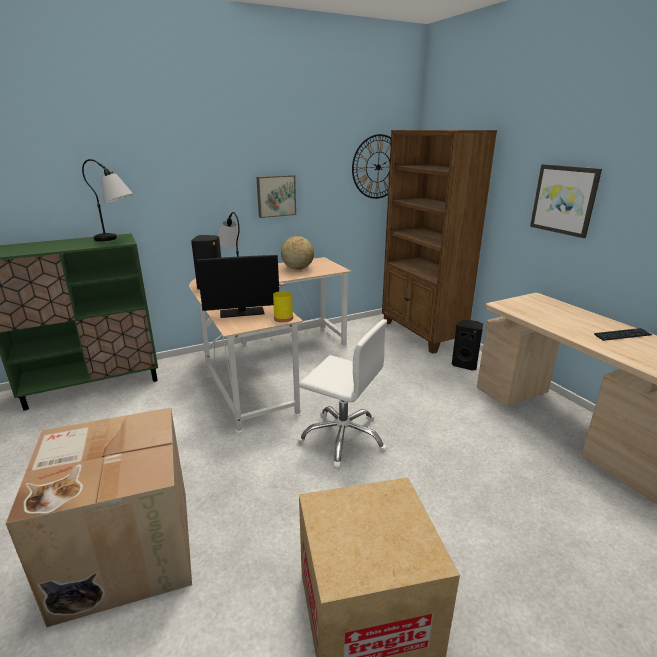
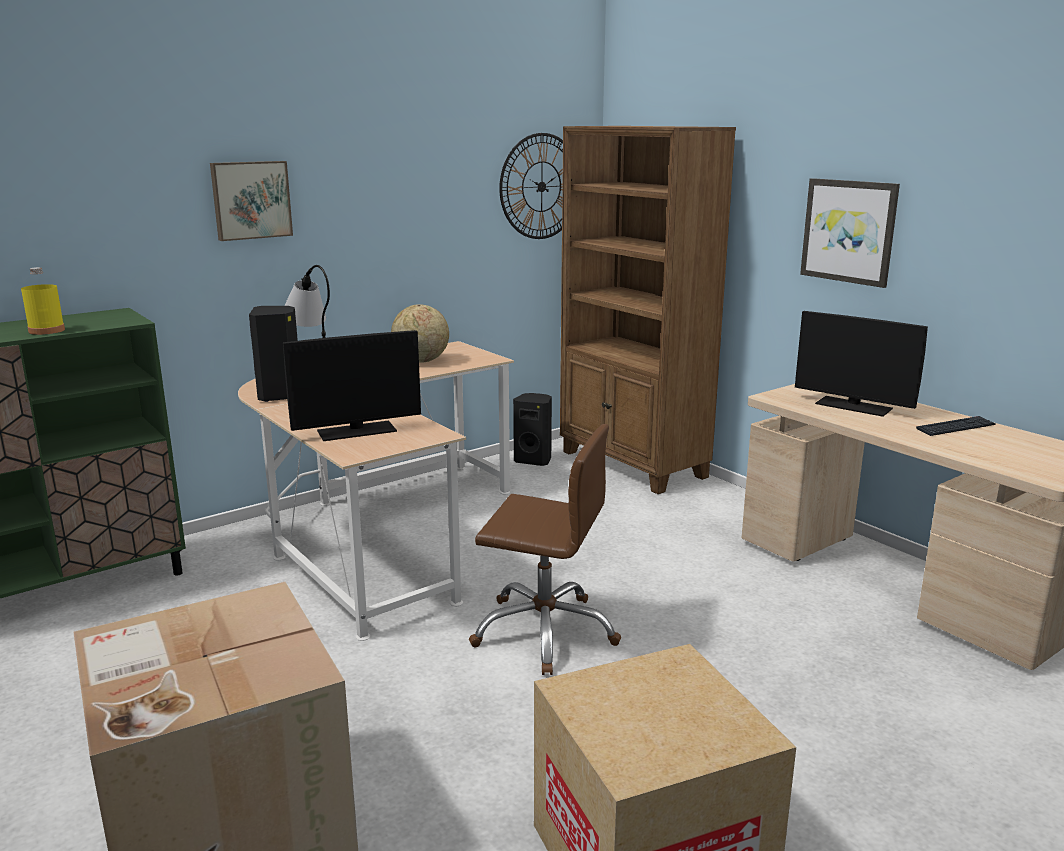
camera: 10 degrees left, 5 degrees down
(117, 239) = (113, 318): table lamp -> none
(276, 196) = (376, 237): picture -> picture (251, 200)
(283, 318) = (432, 435): yellow bottle -> yellow bottle (46, 330)
(343, 438) = (545, 631): white office chair -> brown office chair
(465, 365) = (715, 507): black speaker -> black speaker (534, 460)
(554, 314) = (853, 406): none -> monitor

